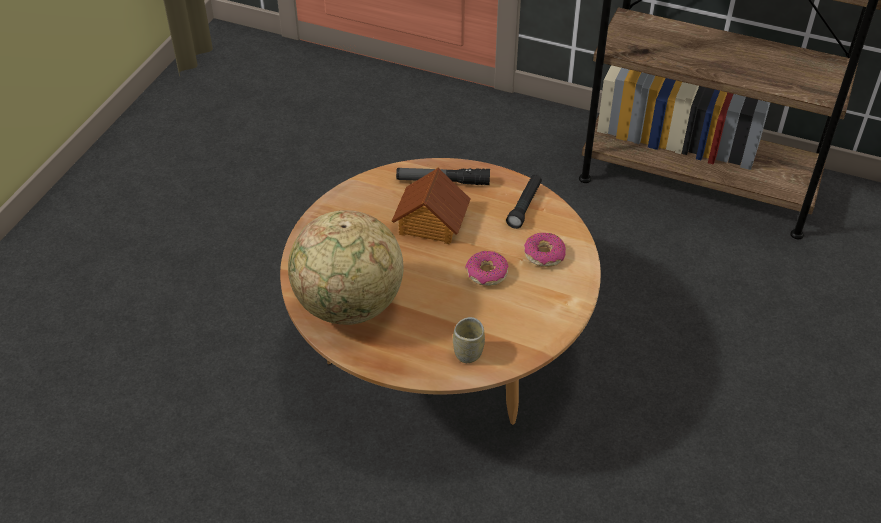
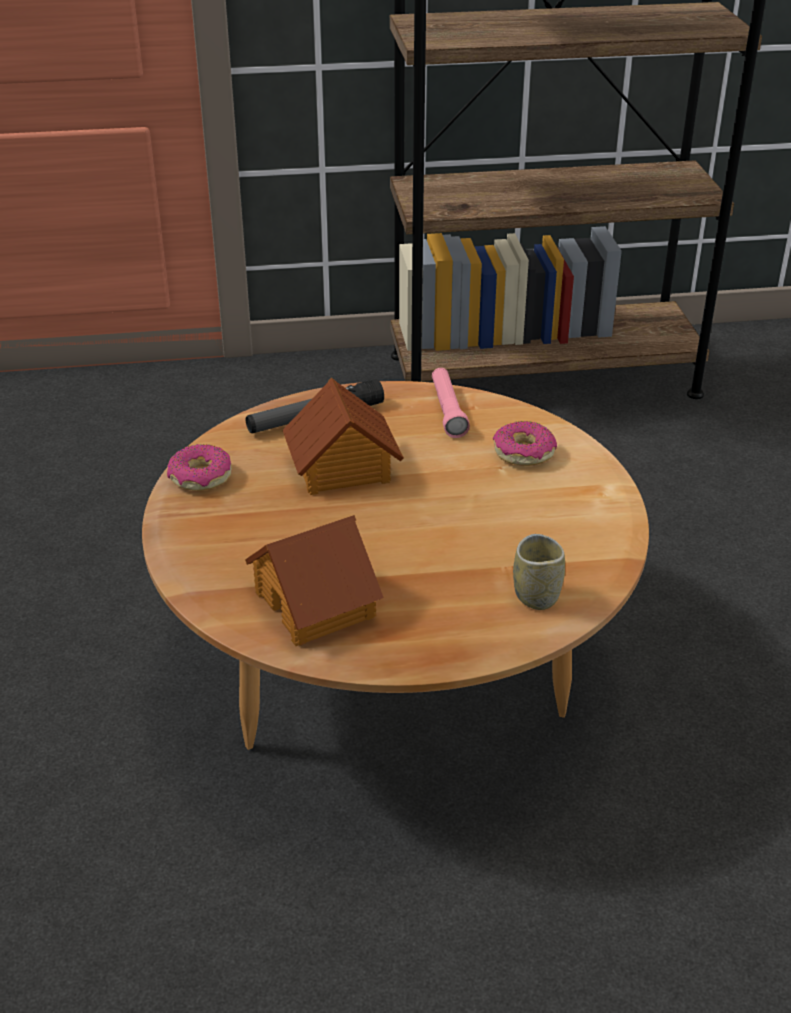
camera: 30 degrees left, 10 degrees down
(349, 306) = (316, 603): globe -> toy house
(486, 273) = (471, 498): donut -> donut (200, 477)
(524, 206) = (448, 411): black flashlight -> pink flashlight

